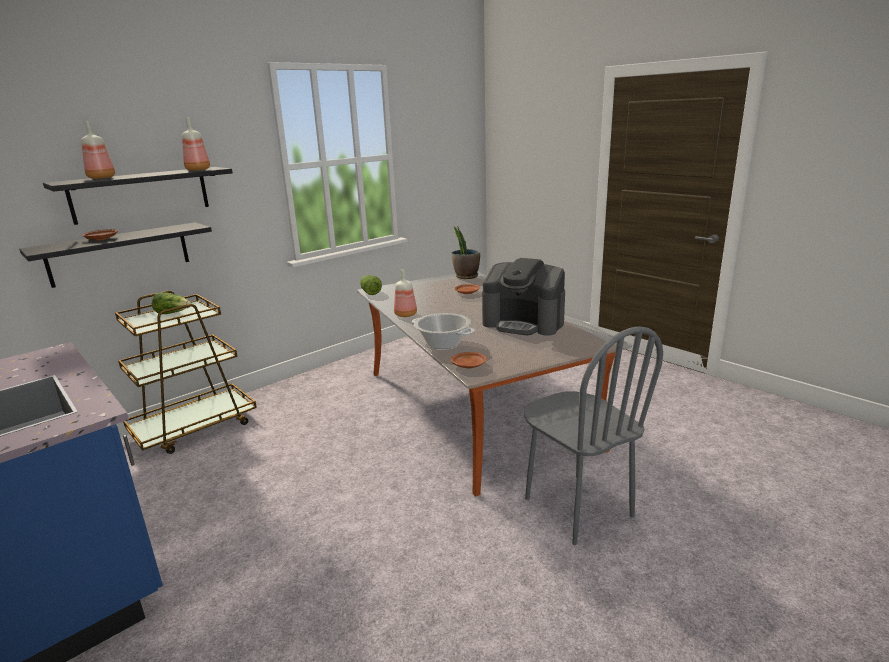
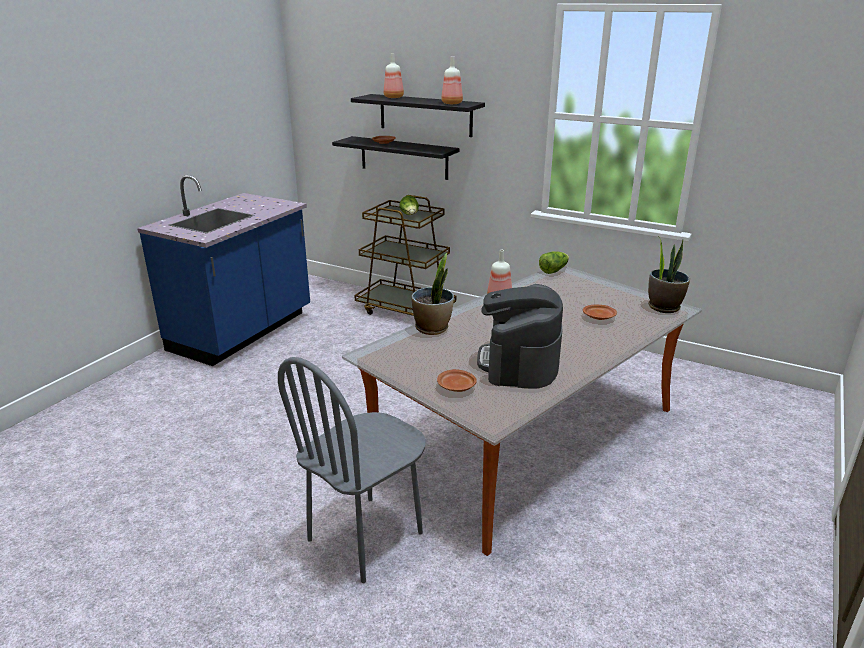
camera: 70 degrees right, 5 degrees up
(443, 343) = (432, 328): cooking pot -> potted plant
(469, 365) = (384, 349): brown plate -> brown plate (456, 387)

